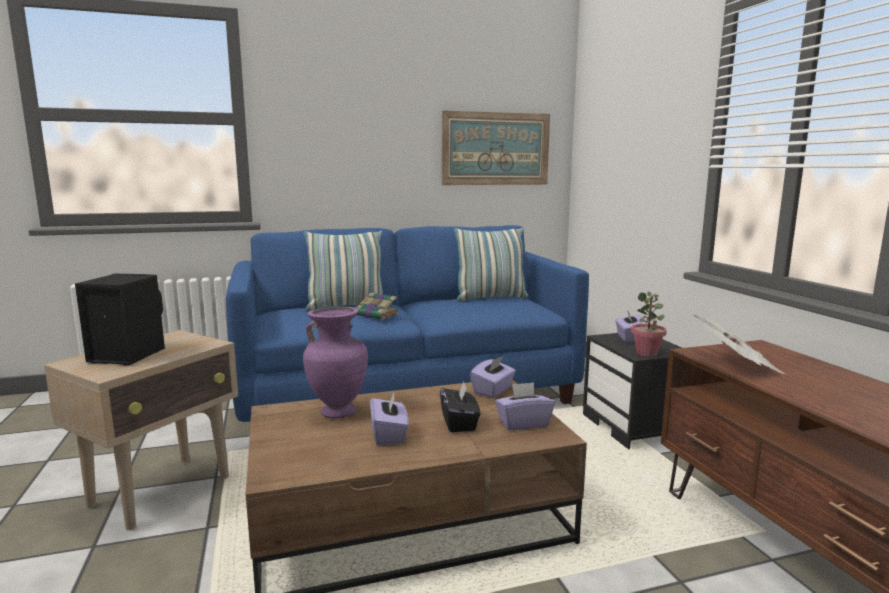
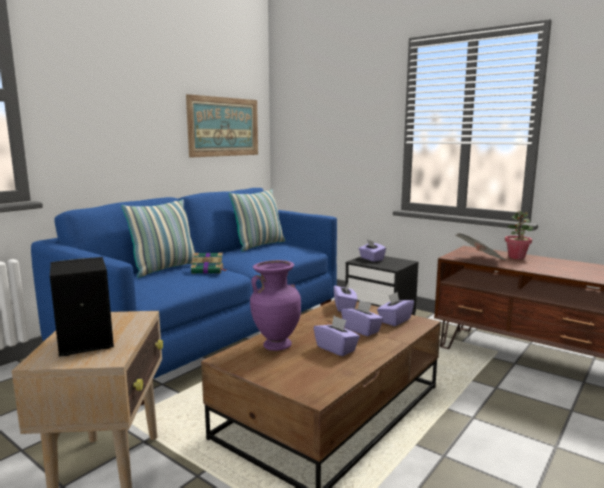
camera: 35 degrees left, 0 degrees up
(459, 423) = (362, 330): black tissue box -> purple tissue box
(646, 353) = (395, 266): potted plant -> potted plant (516, 257)

